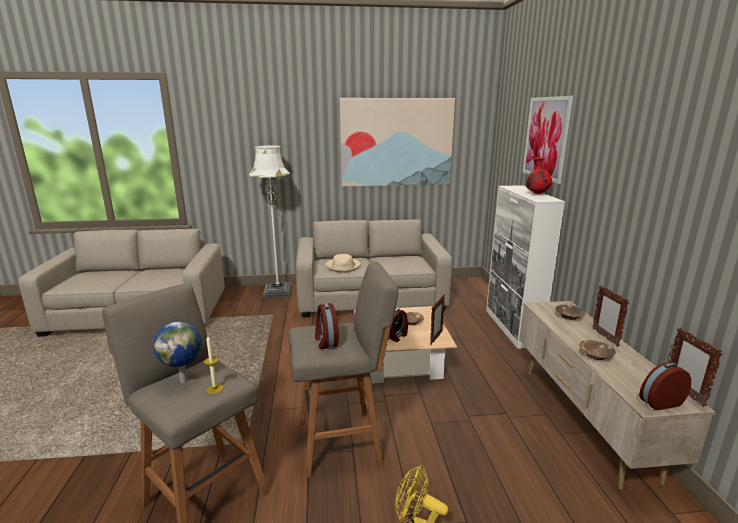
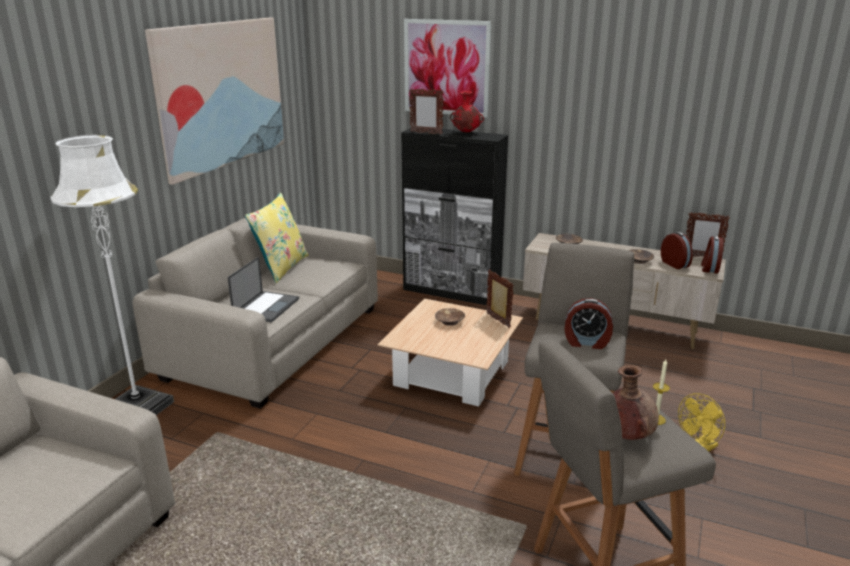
camera: 60 degrees left, 5 degrees up
(184, 380) = (626, 436): globe -> brown vase
(343, 267) = (266, 306): beige hat -> laptop
(396, 257) = (281, 267): none -> yellow pillow
(396, 336) = (473, 339): alarm clock -> alarm clock (675, 264)
(512, 327) = (452, 292): white cabinet -> black cabinet
(605, 337) = (613, 247): picture frame -> picture frame (426, 133)

